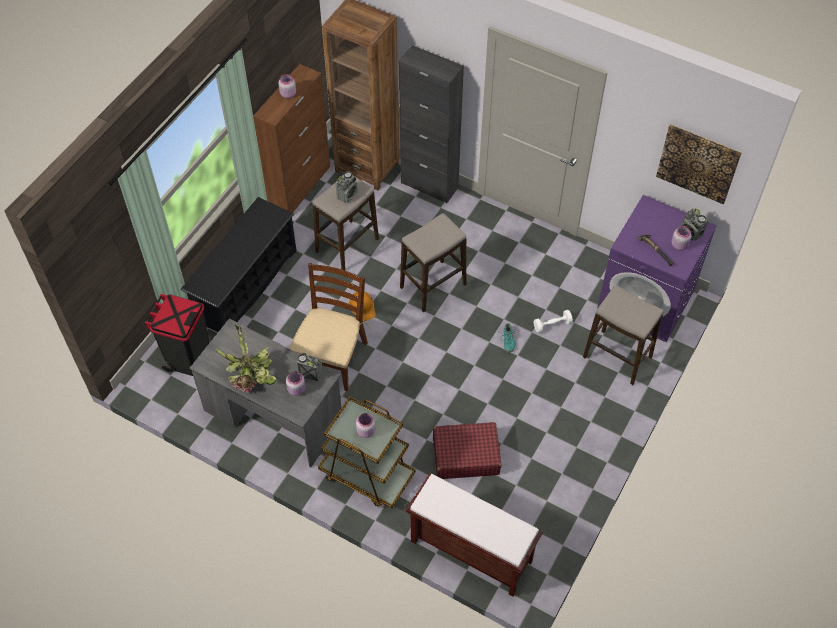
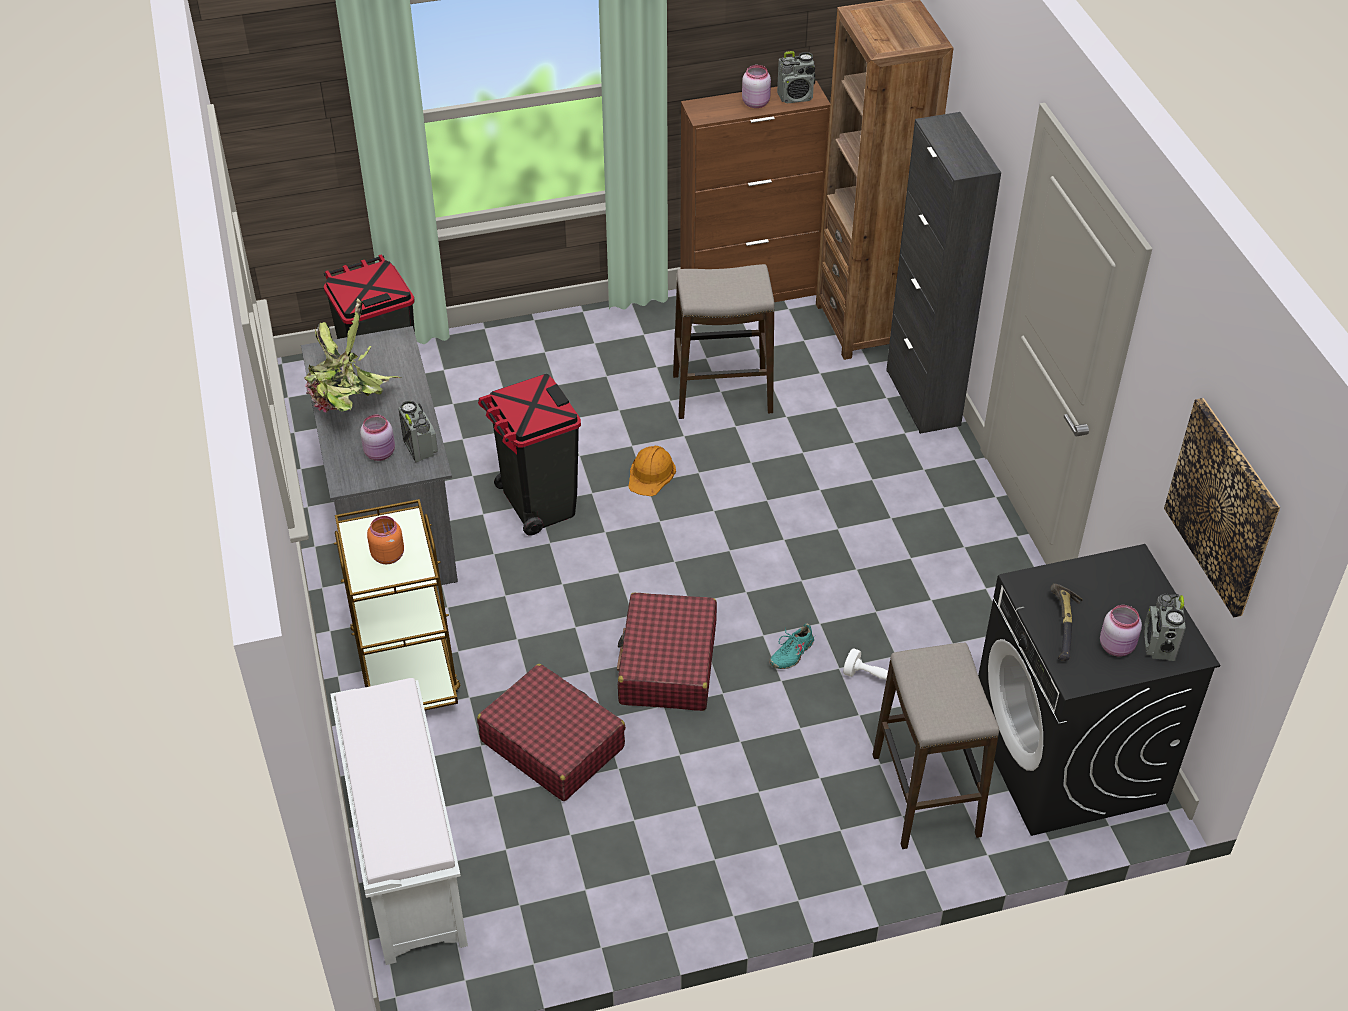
camera: 45 degrees right, 10 degrees down
(246, 285) = (544, 354): black shoe rack -> none
(332, 358) = (538, 504): brown chair -> black trash can
(347, 195) = (729, 289): radio -> radio (795, 97)
(365, 431) = (388, 555): pink jar -> orange jar
(432, 286) = (773, 515): stool -> none
(468, 385) = (667, 664): none -> red suitcase
(470, 551) = (406, 860): brown bench -> white bench
(646, 301) = (1068, 758): purple washing machine -> black washing machine

